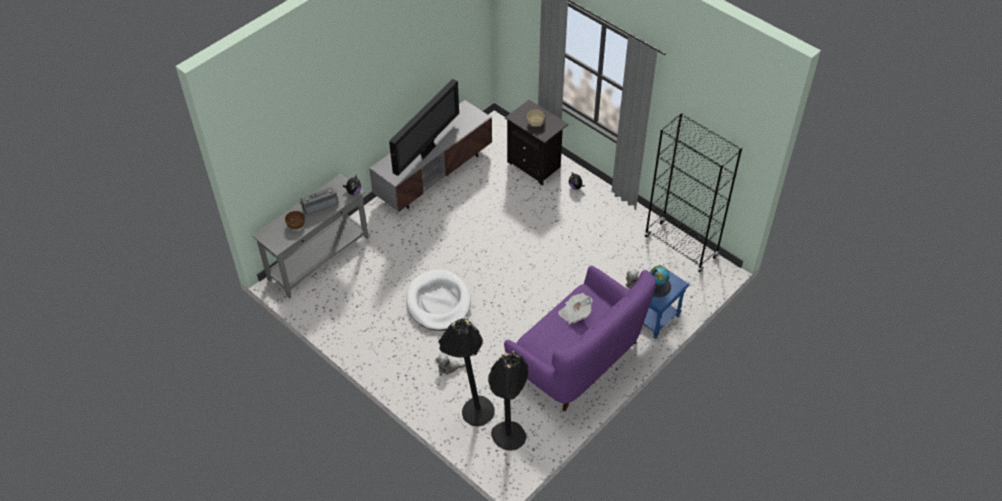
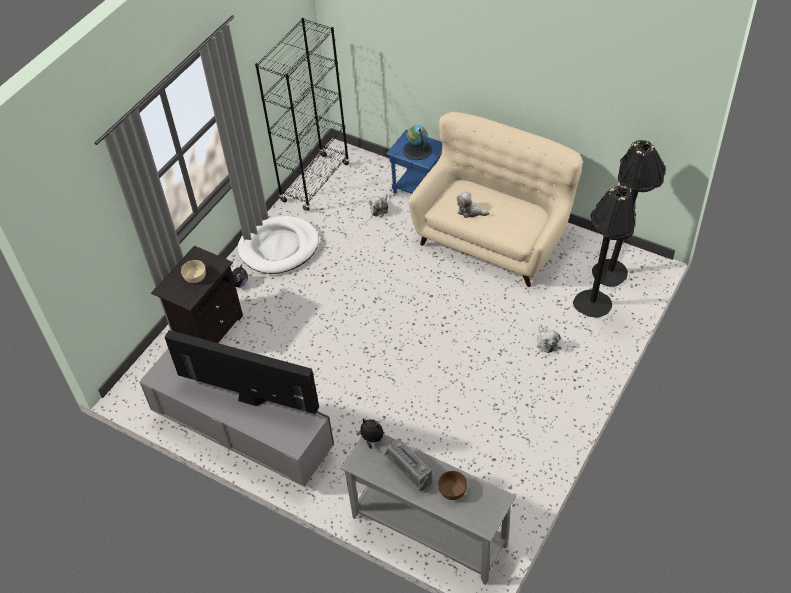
camera: 100 degrees left, 0 degrees up
(438, 303) = (460, 375): white dog bed -> white dog bed (279, 247)
(574, 313) = (470, 211): newspaper -> plush toy
(578, 359) = (493, 237): purple sofa -> beige sofa

